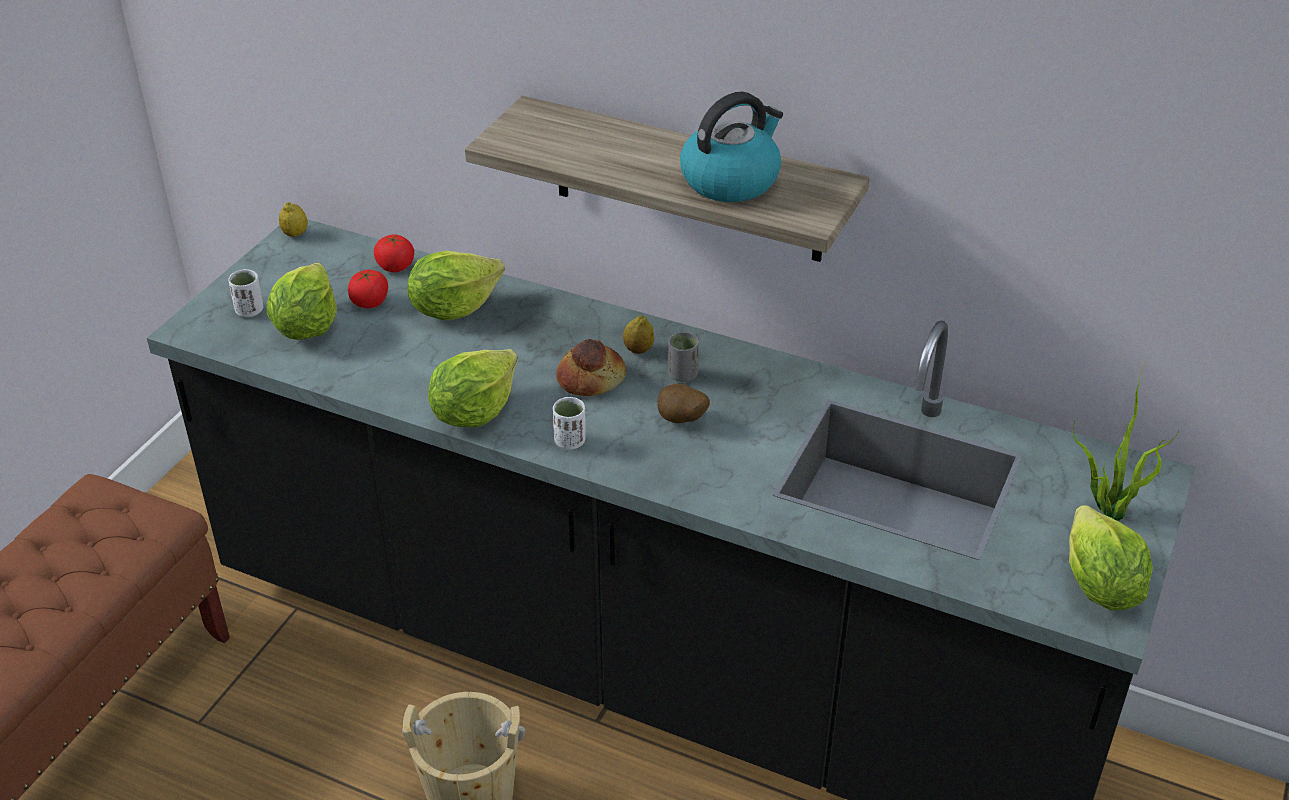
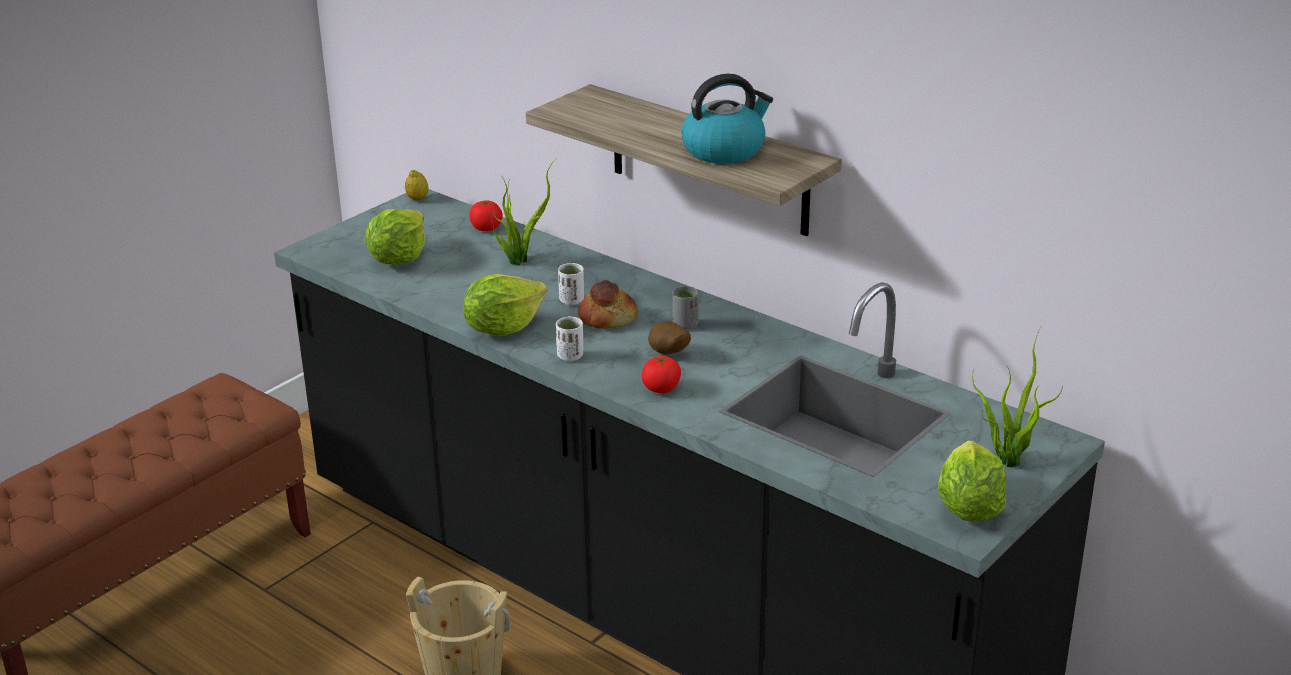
camera: 15 degrees right, 10 degrees down
(249, 311) = (359, 244): white cup -> white cup (571, 300)
(370, 302) = (455, 249): tomato -> tomato (661, 388)
(453, 308) = (519, 260): lettuce -> potted plant
(638, 350) = (656, 304): lemon -> none

